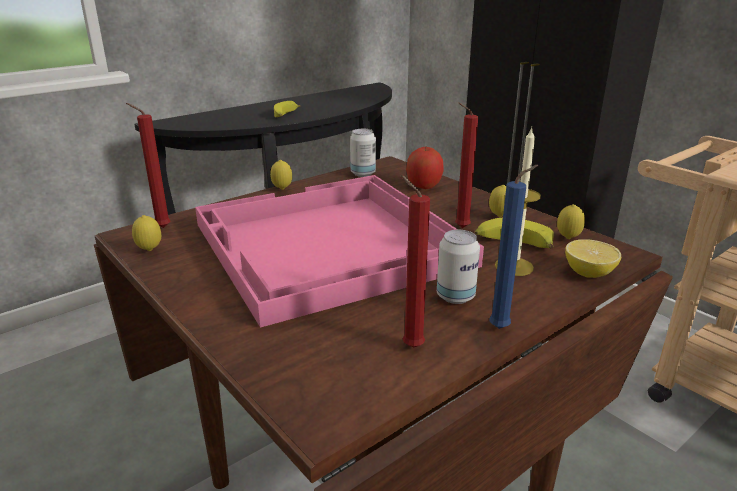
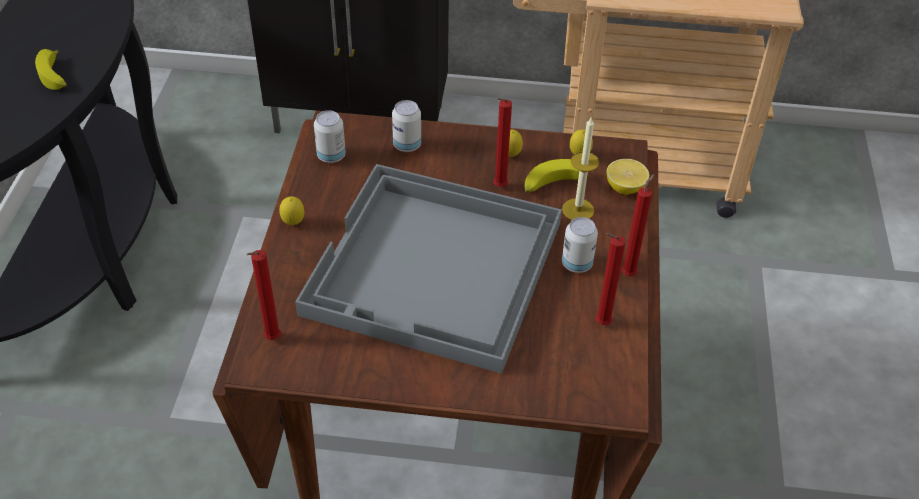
camera: 45 degrees left, 20 degrees up
(150, 250) = (309, 368): lemon -> none
(328, 246) = (435, 269): pink tray -> grey tray
(424, 186) = (407, 145): apple -> can
(502, 328) = (630, 273): blue candle -> red candle

